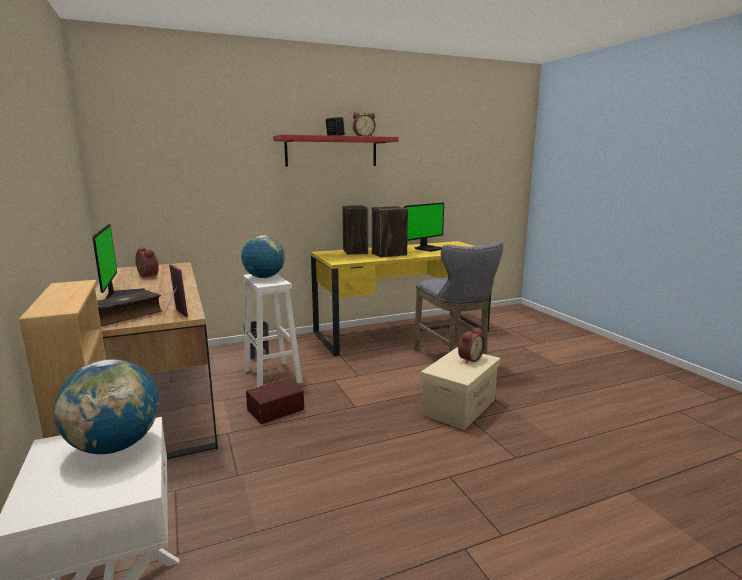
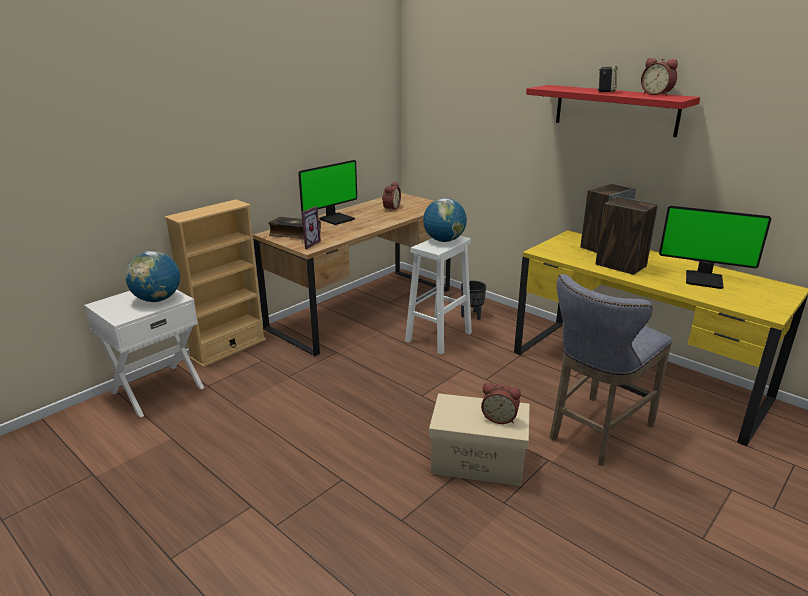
camera: 65 degrees right, 10 degrees up
(275, 409) = (384, 358): brown storage box -> none

